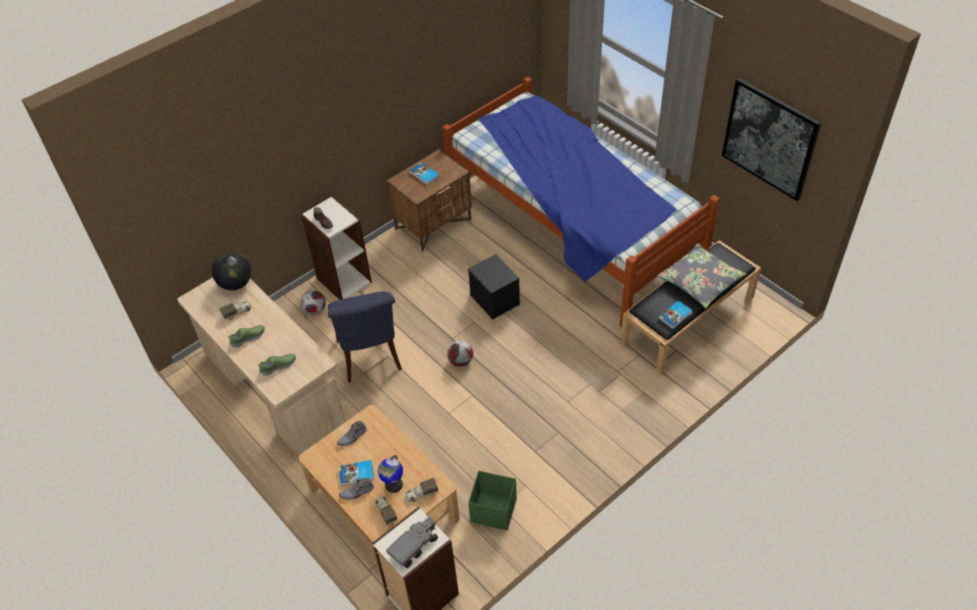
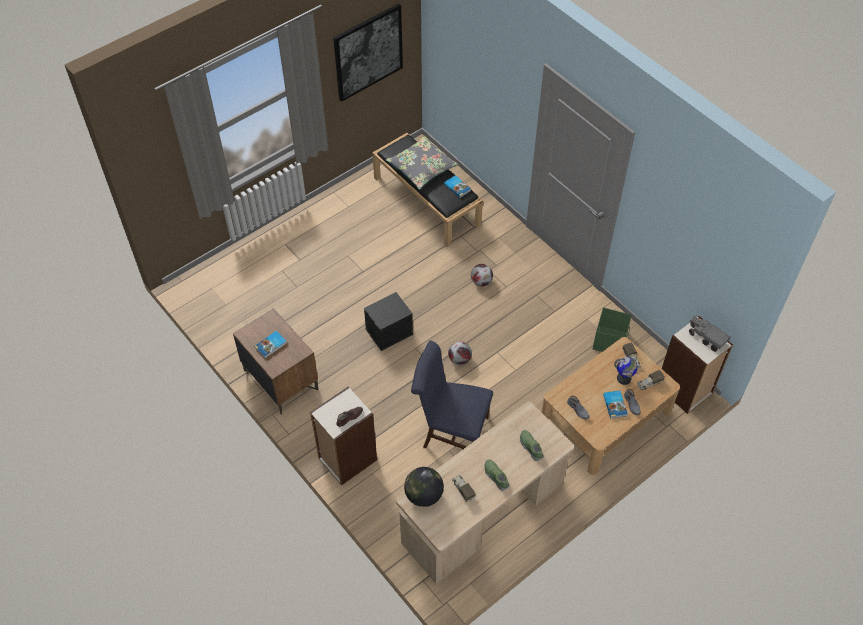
camera: 90 degrees left, 5 degrees up
(315, 311) = (386, 484): football -> football (481, 281)
(370, 358) = (451, 431): blue chair -> blue chair turned 150 degrees counterclockwise
(571, 230) = (309, 269): bed -> none

